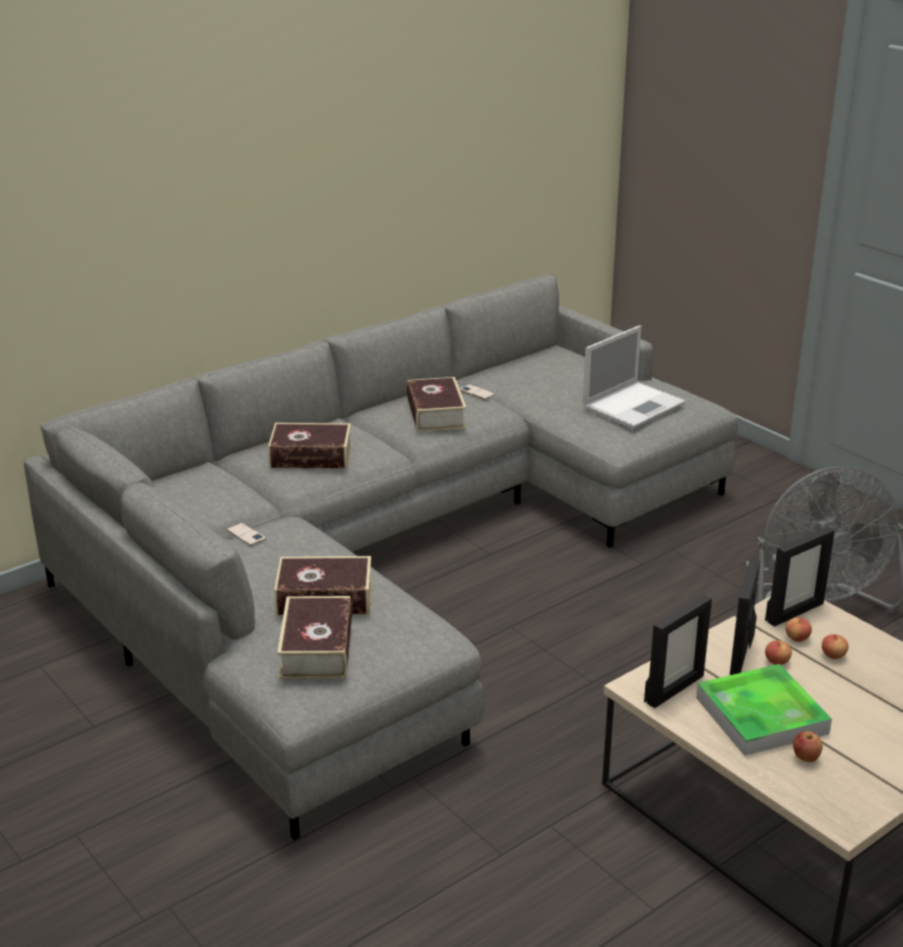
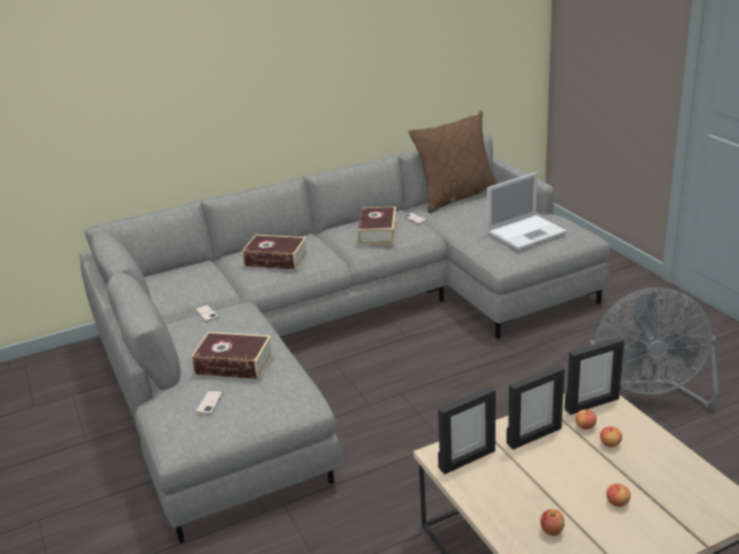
camera: 15 degrees right, 0 degrees up
(317, 648) = (209, 402): book -> phone
(518, 361) = (456, 197): none -> brown pillow
(742, 654) = (534, 436): picture frame -> picture frame turned 150 degrees counterclockwise
(761, 715) = (529, 490): tray -> none
(777, 661) = (560, 445): apple -> apple (617, 502)

